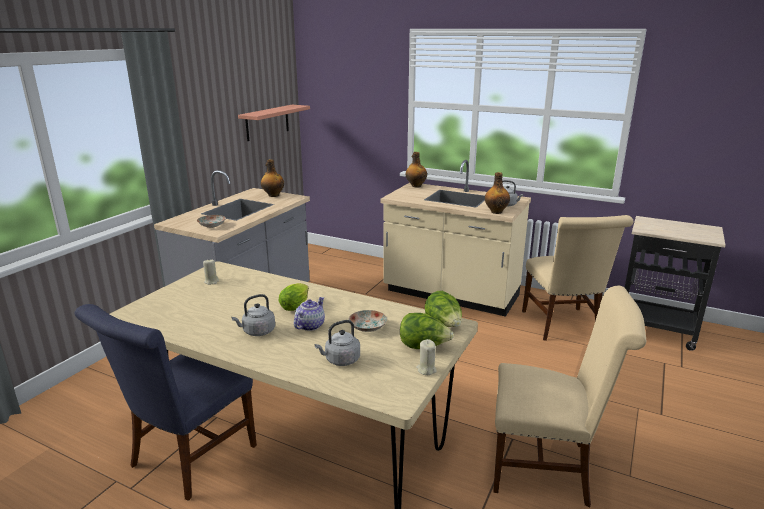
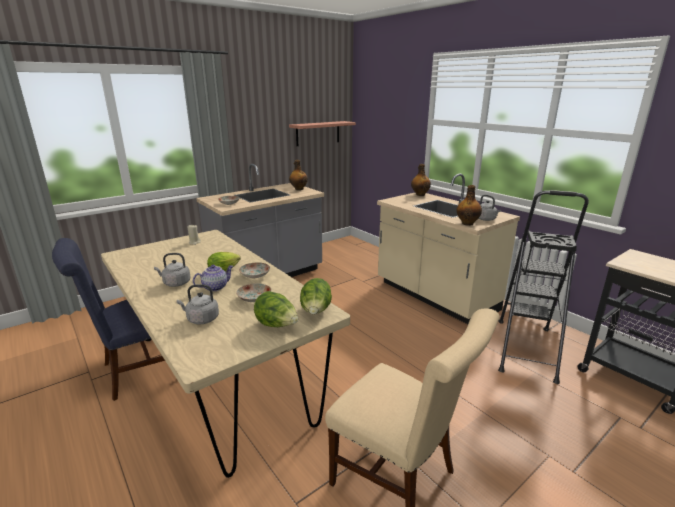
camera: 25 degrees right, 0 degrees up
(337, 304) = (255, 275): none -> plate
(426, 370) = (254, 345): beige candle -> none
(563, 326) = (525, 349): beige chair -> step ladder

